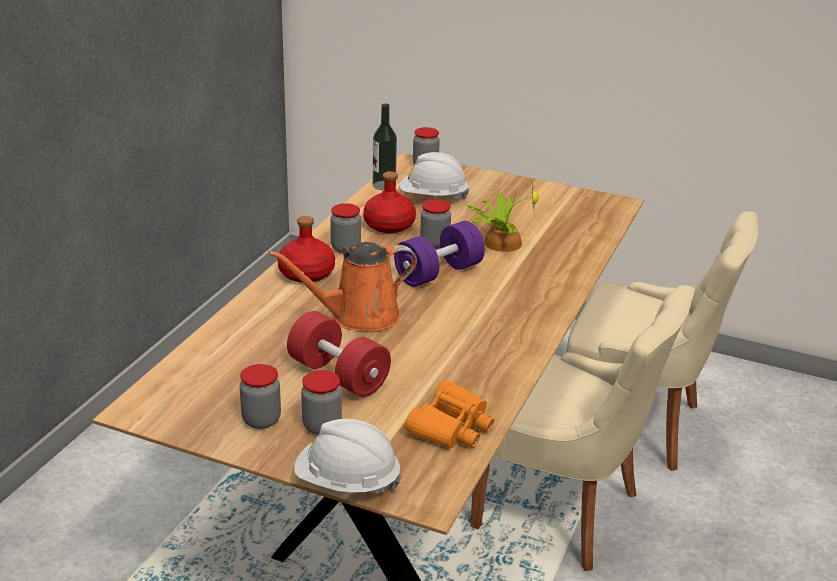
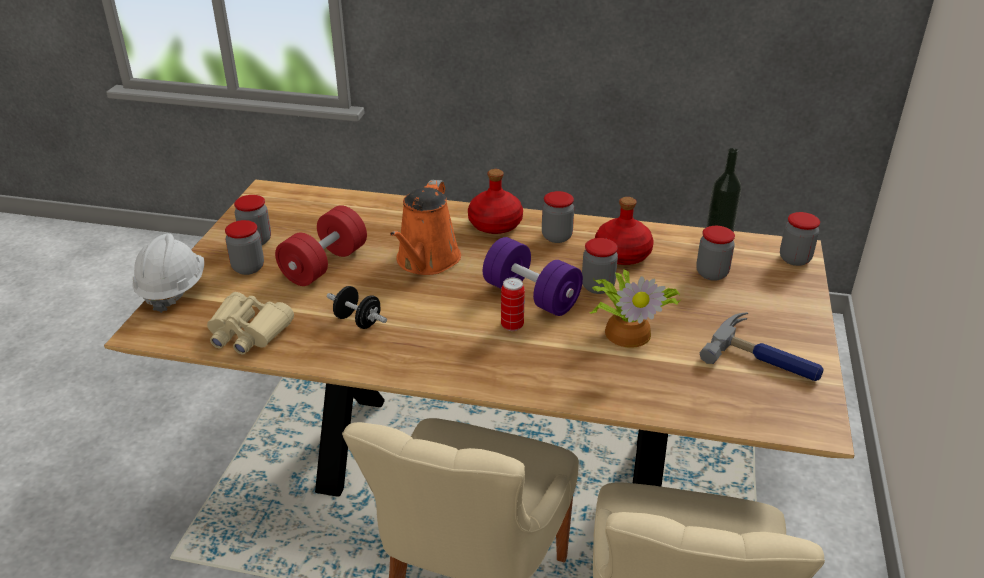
camera: 80 degrees right, 5 degrees up
(358, 316) = (426, 261): orange watering can -> orange watering can turned 135 degrees counterclockwise
(433, 198) = (711, 273): white hard hat -> jar
(450, 361) = (358, 321): none -> black dumbbell
(451, 427) = (248, 332): orange binoculars -> beige binoculars
(480, 287) = (512, 326): none -> can
(545, 202) = (766, 358): none -> hammer

